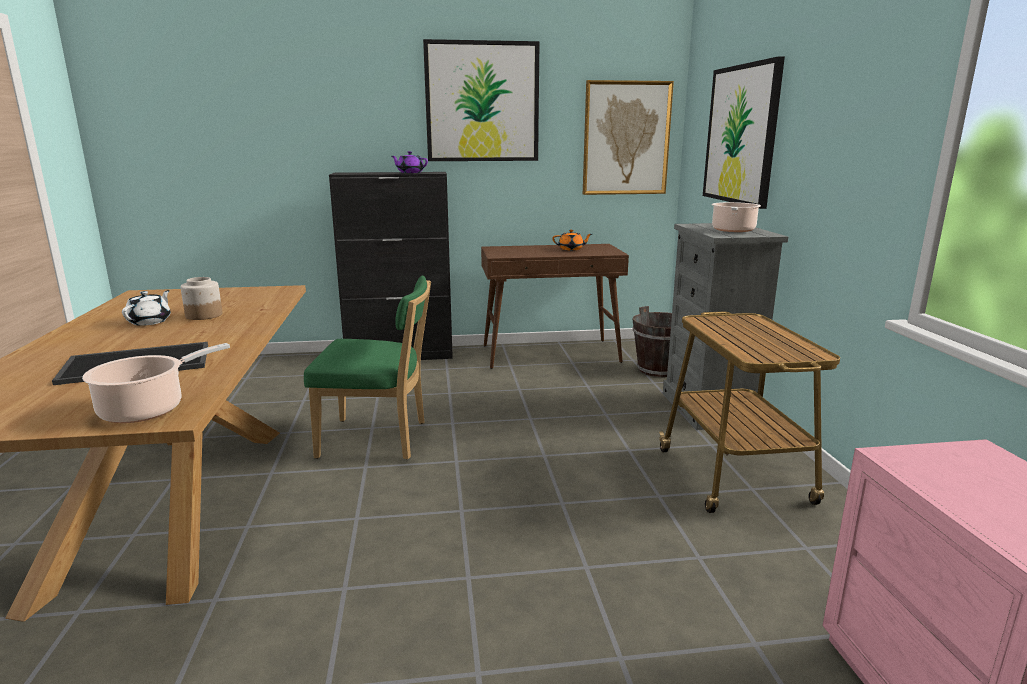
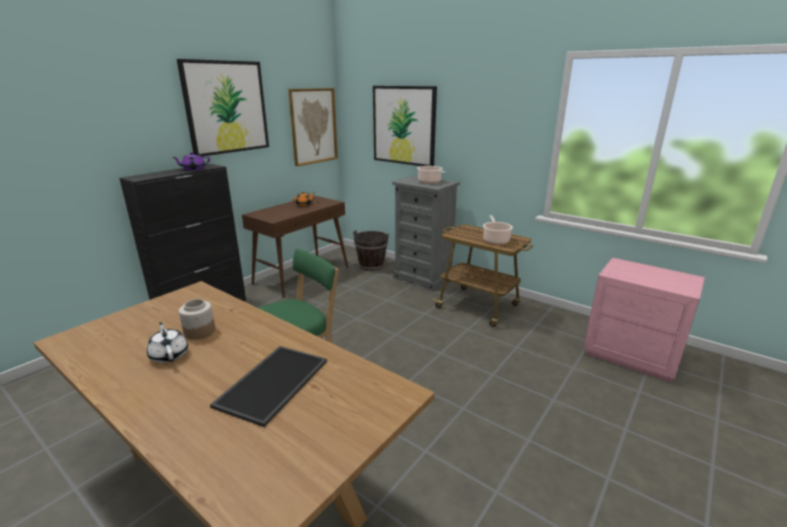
camera: 45 degrees left, 5 degrees up
(148, 409) = (378, 398): cooking pot -> cooking pot (495, 240)

